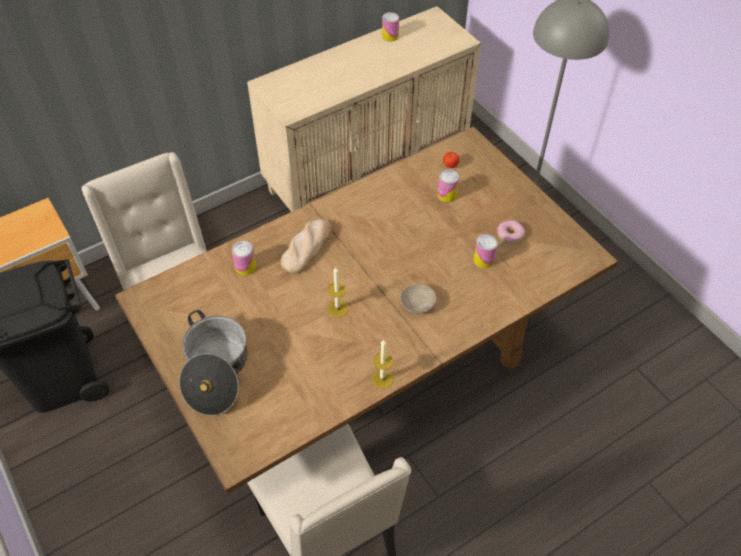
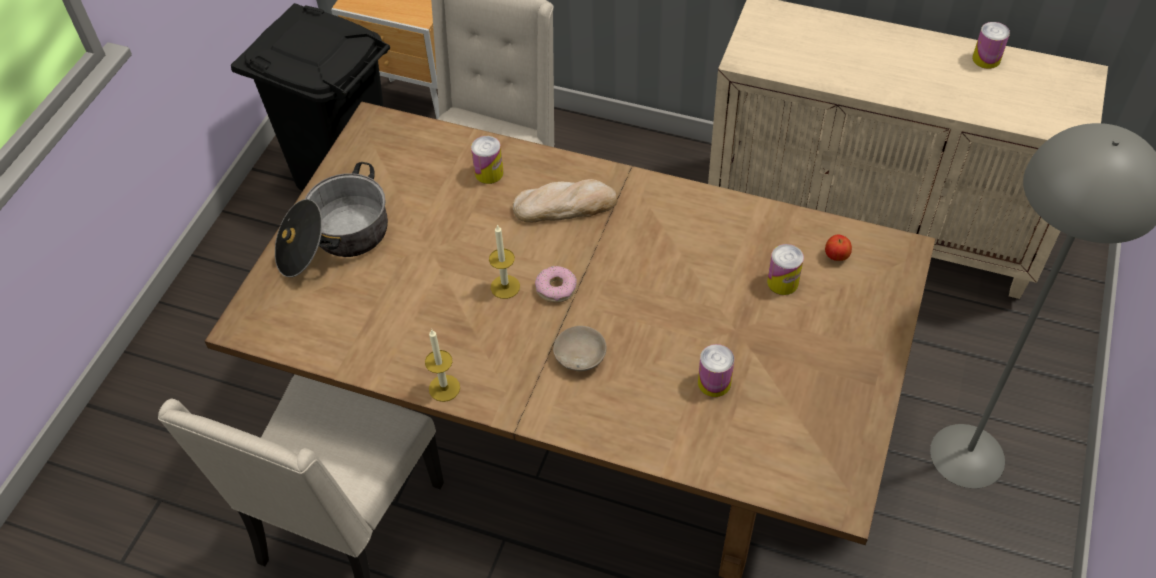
camera: 55 degrees right, 0 degrees up
(510, 235) = (785, 387): donut -> donut (556, 289)

